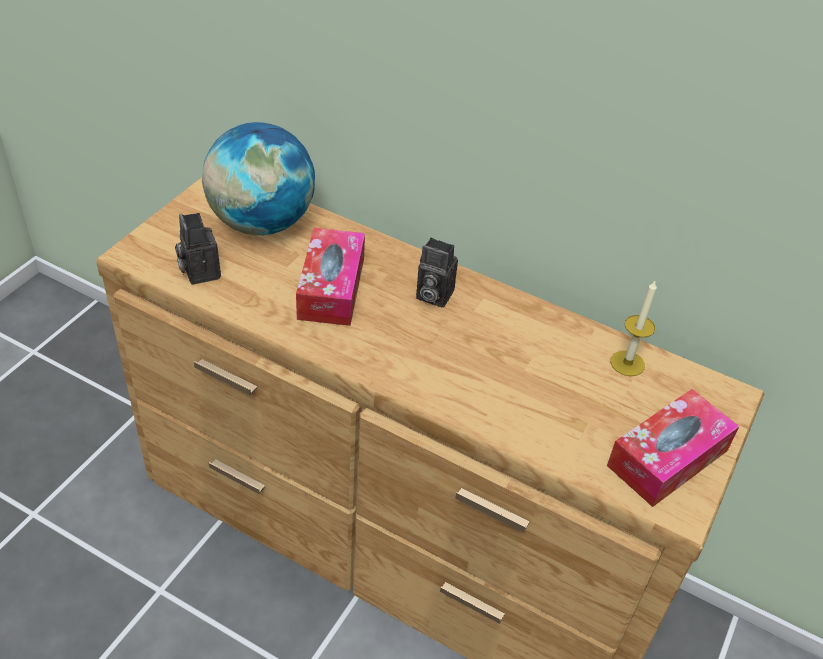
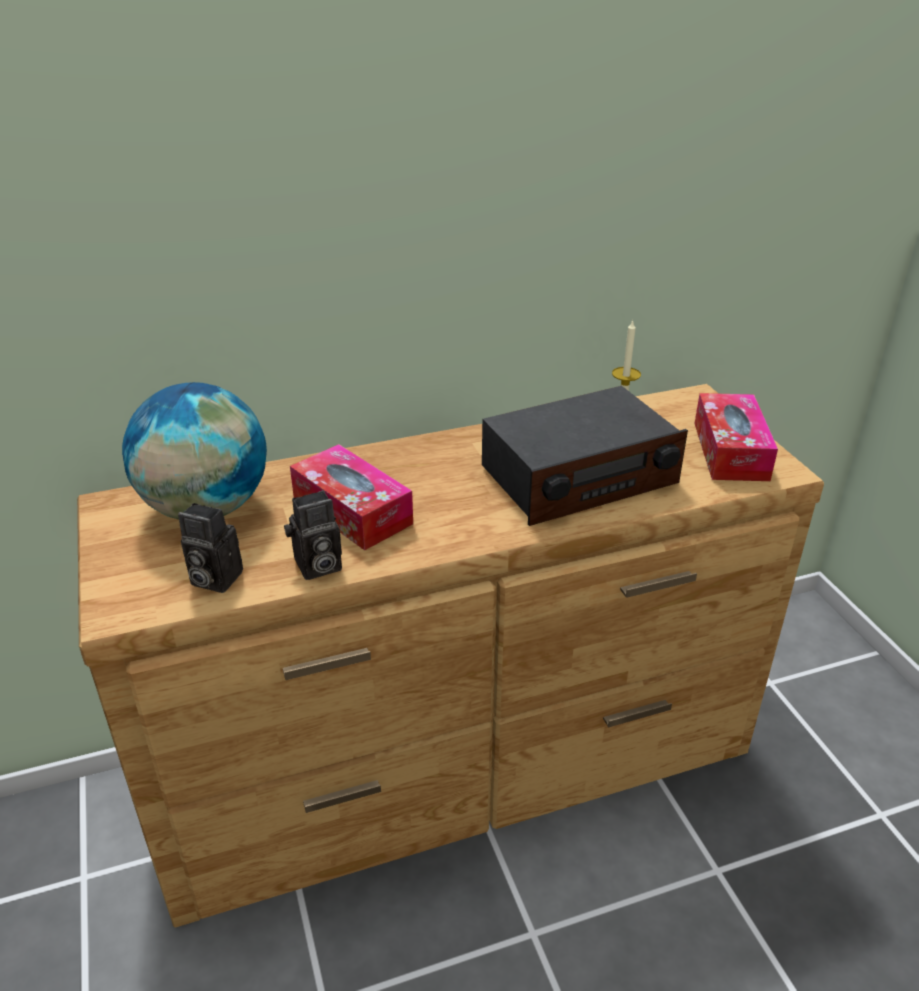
camera: 45 degrees left, 10 degrees down
(432, 295) = (435, 464): camera -> camera (316, 567)
(511, 381) = (578, 476): none -> radio

